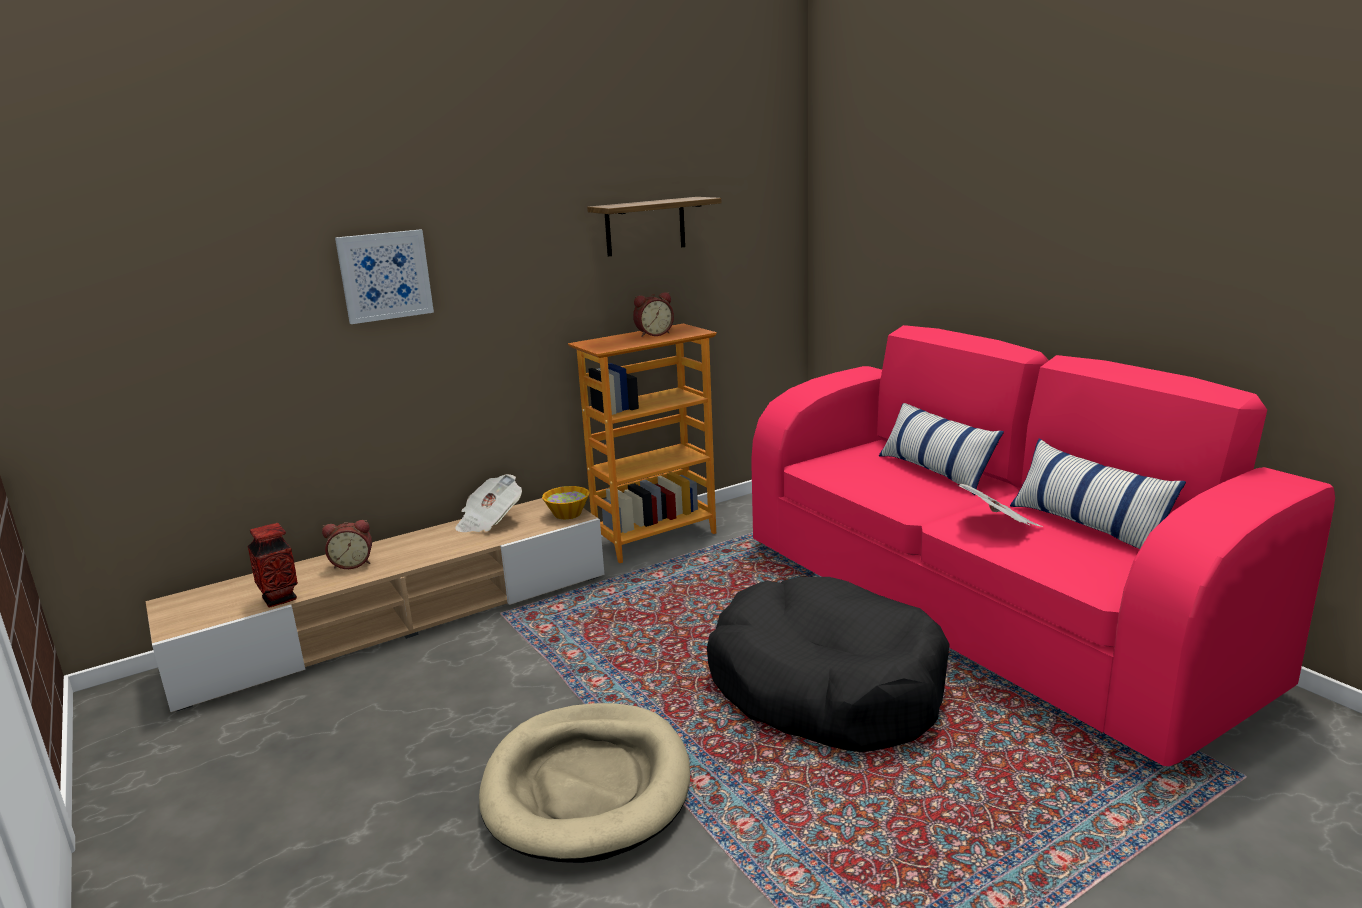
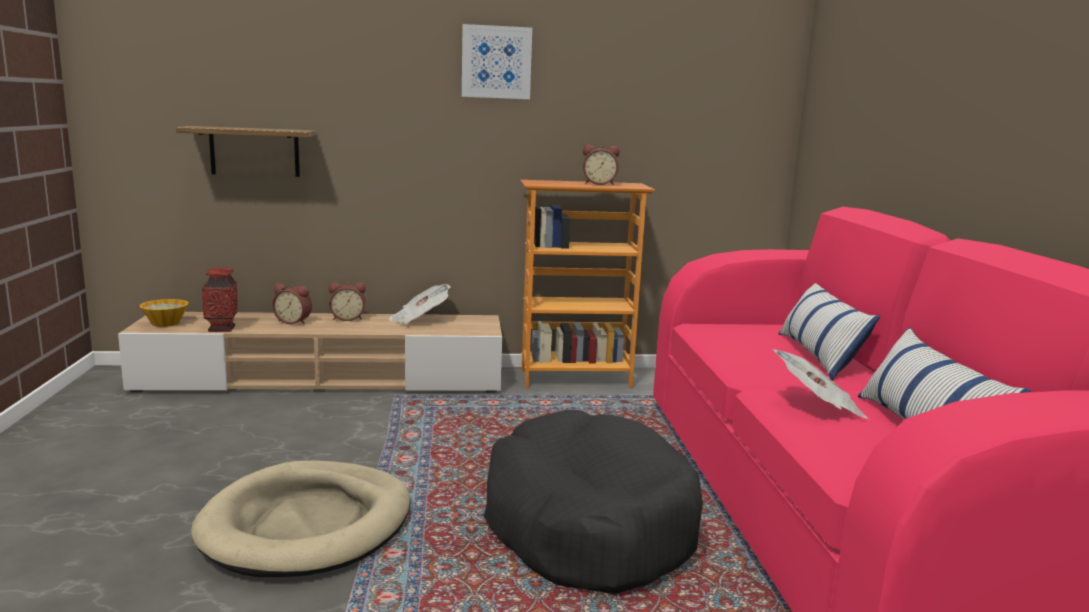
camera: 25 degrees right, 5 degrees down
(385, 276) = (367, 93): picture -> picture (496, 62)
(409, 542) = (348, 318): none -> alarm clock
(567, 514) = (482, 328): bowl -> bowl (165, 323)
(645, 226) = (615, 86): shelf -> shelf (255, 151)

